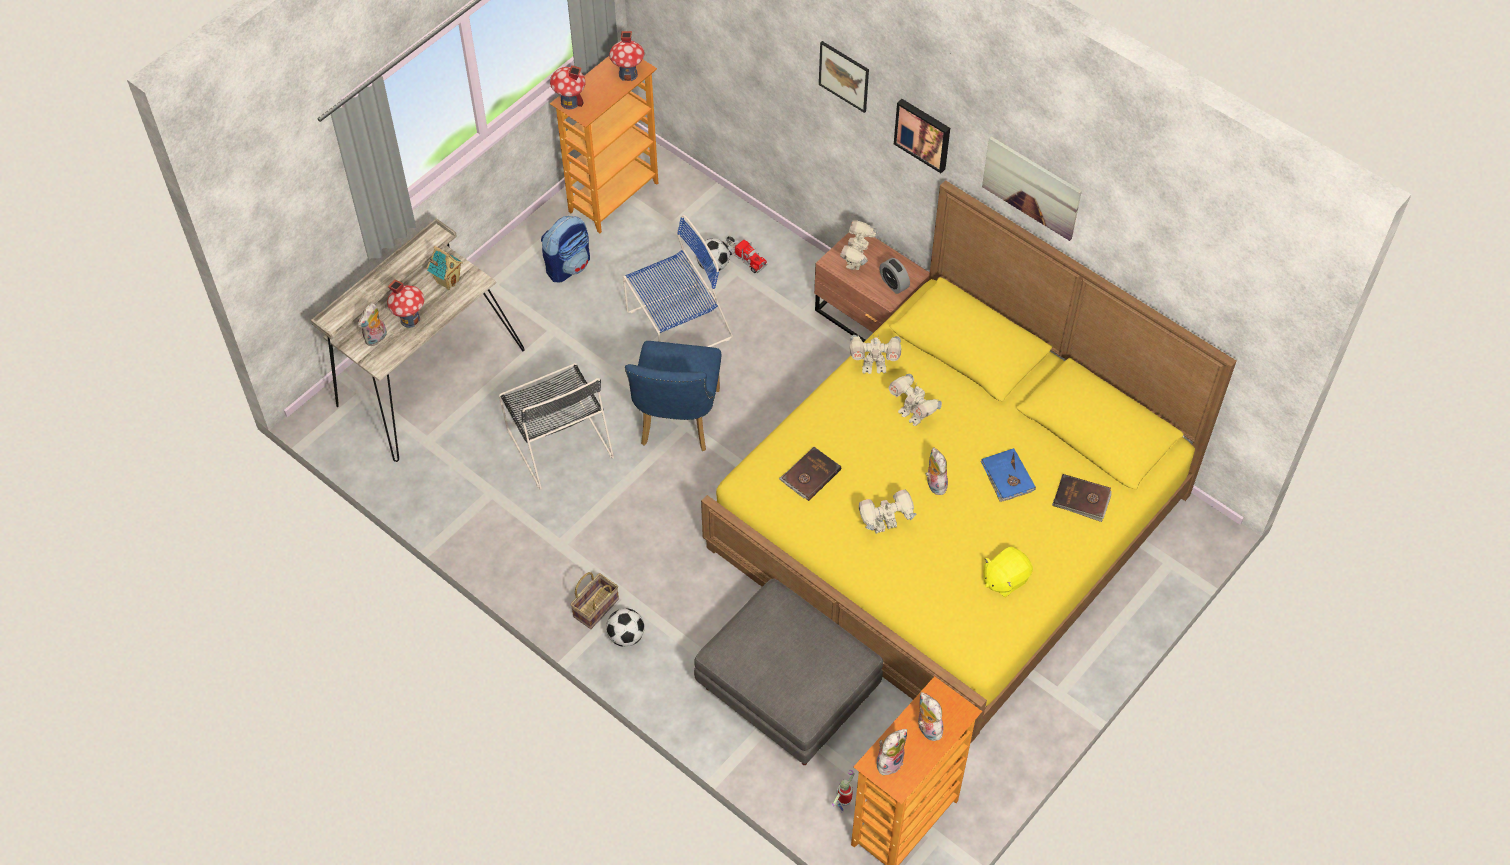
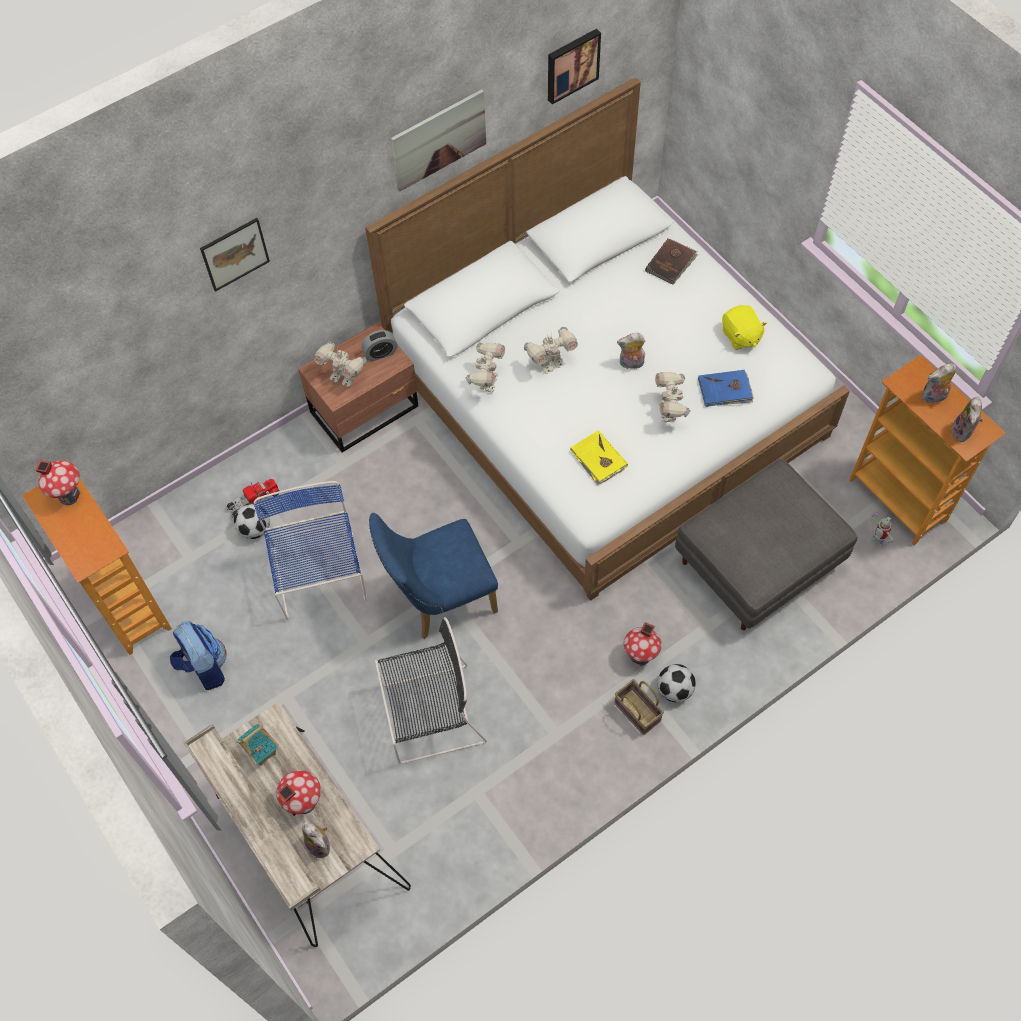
camera: 75 degrees left, 5 degrees up
(570, 102) = (85, 561): toy house -> toy house (640, 656)
(676, 423) = (439, 599): blue chair -> blue chair turned 135 degrees clockwise
(810, 475) = (598, 459): brown book -> yellow book
(889, 761) = (963, 432): plush toy -> plush toy turned 135 degrees counterclockwise
(923, 134) = (329, 212): picture -> picture (571, 64)
(949, 519) = (606, 399): yellow bed -> white bed
(1007, 477) = (636, 309): blue book -> blue book (725, 390)

